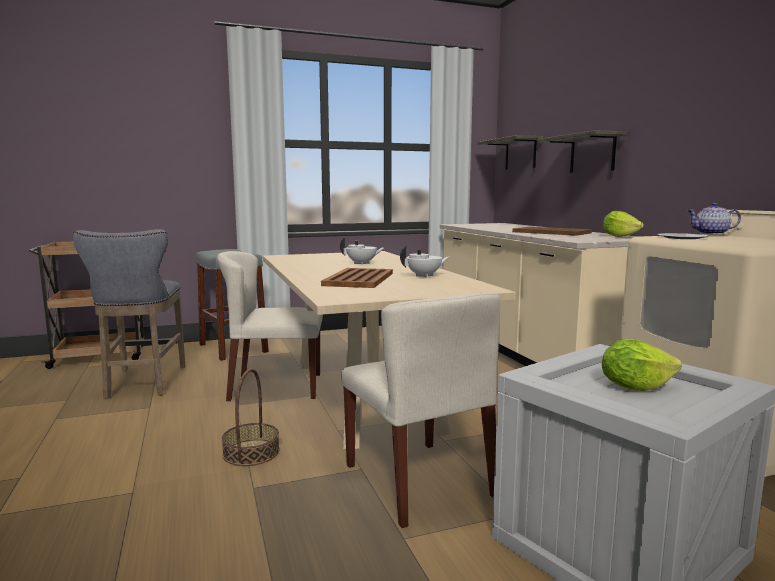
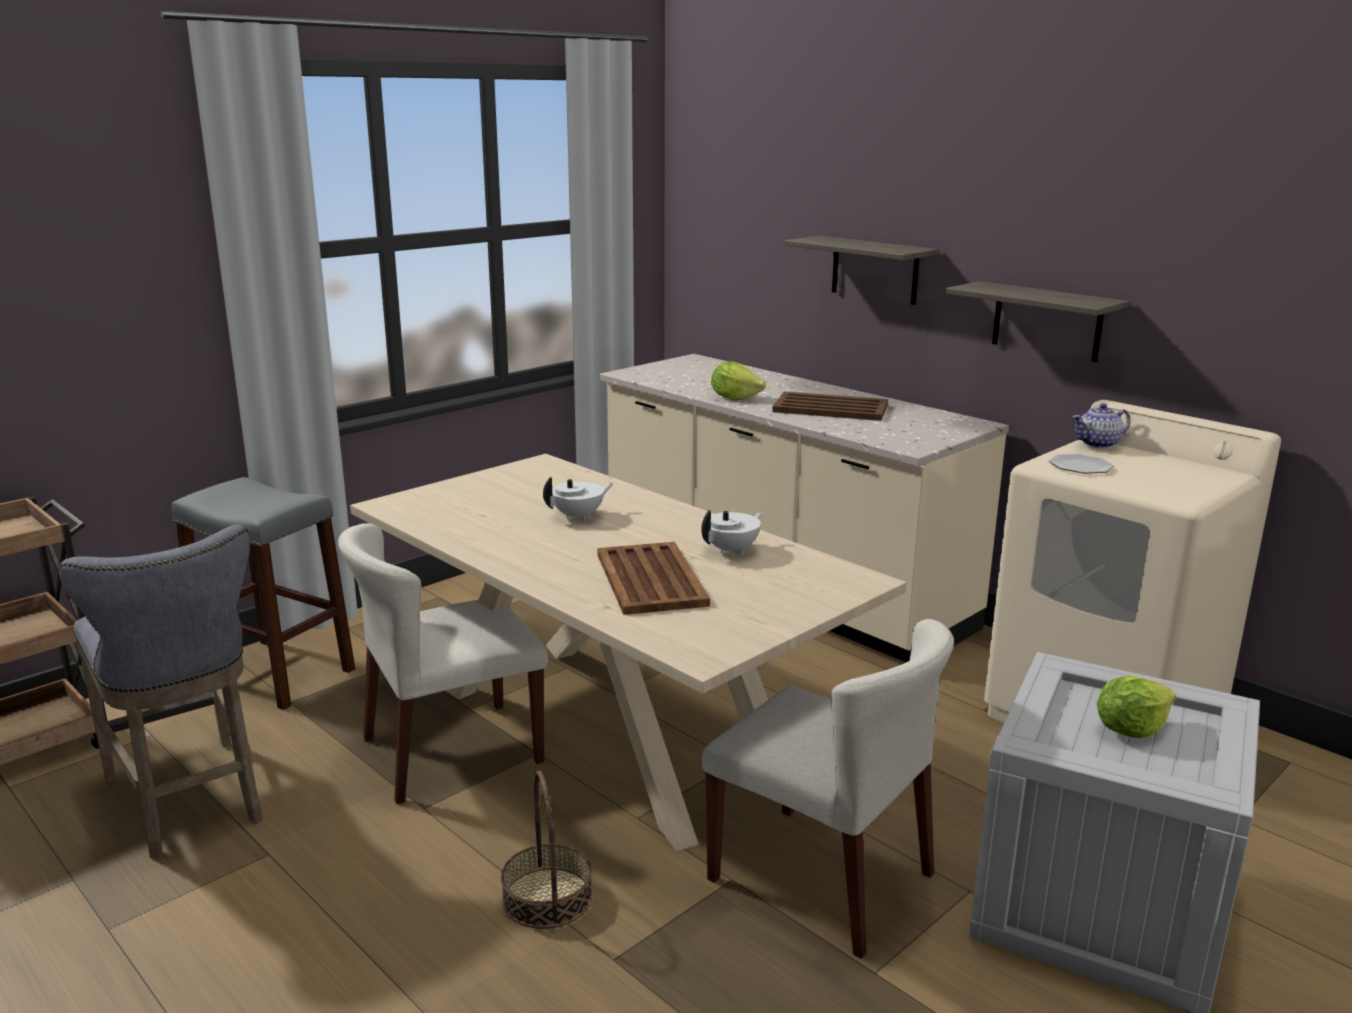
camera: 25 degrees left, 10 degrees up
(520, 154) = (724, 238): shelf -> shelf (1047, 321)
(619, 236) = (941, 419): lettuce -> lettuce (735, 398)

